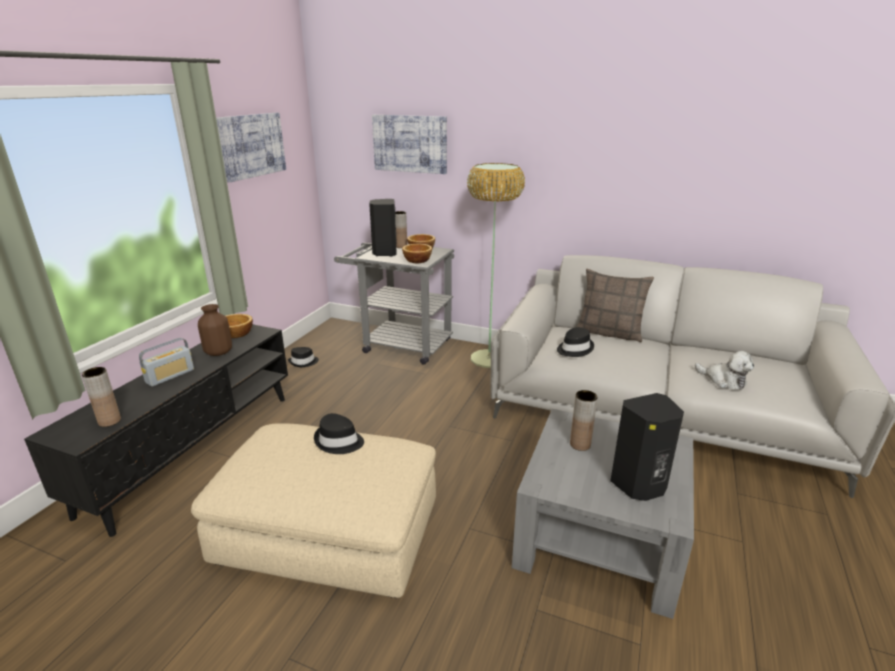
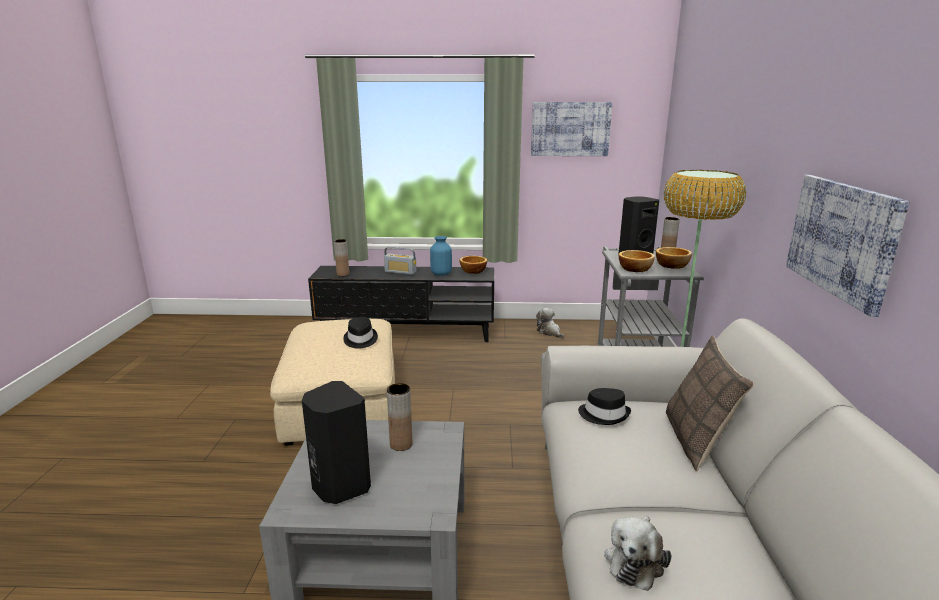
camera: 70 degrees right, 5 degrees down
(218, 352) = (441, 274): brown vase -> blue vase
(303, 362) = (549, 332): black hat -> plush toy
(410, 144) = (704, 142): picture -> picture (842, 239)

